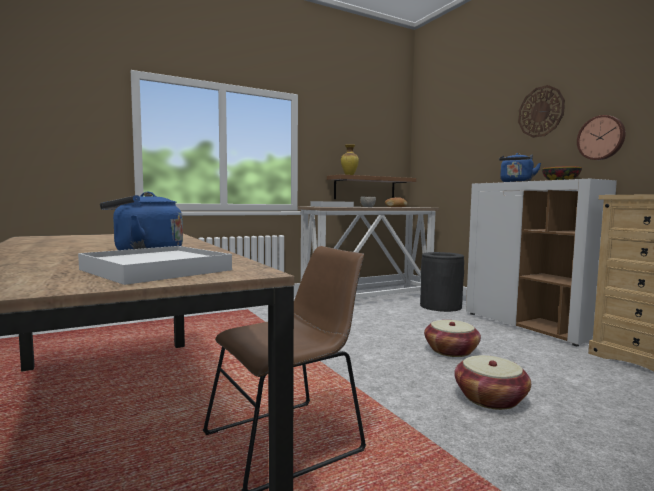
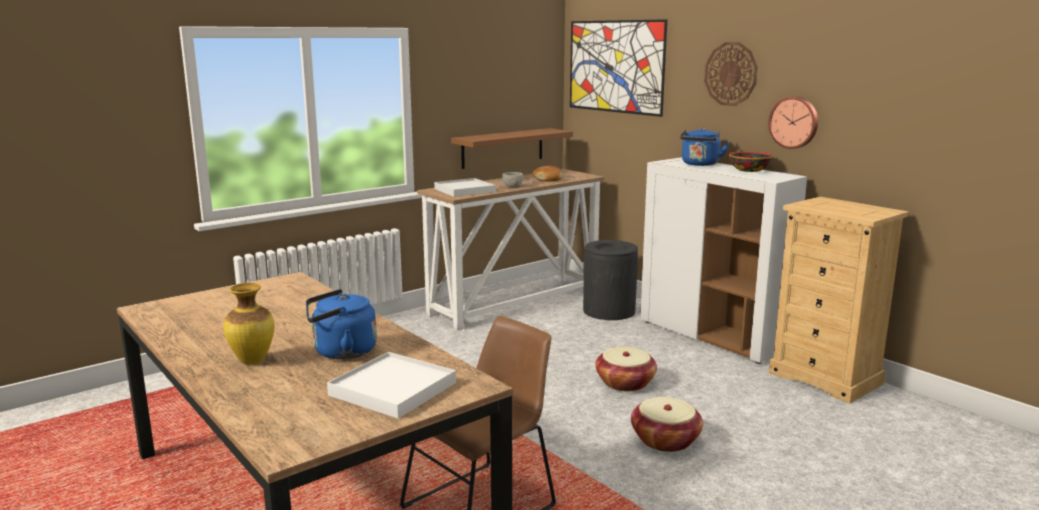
camera: 10 degrees left, 10 degrees up
(349, 175) = (484, 138): vase -> vase (253, 361)
(447, 128) = (615, 66): none -> picture

